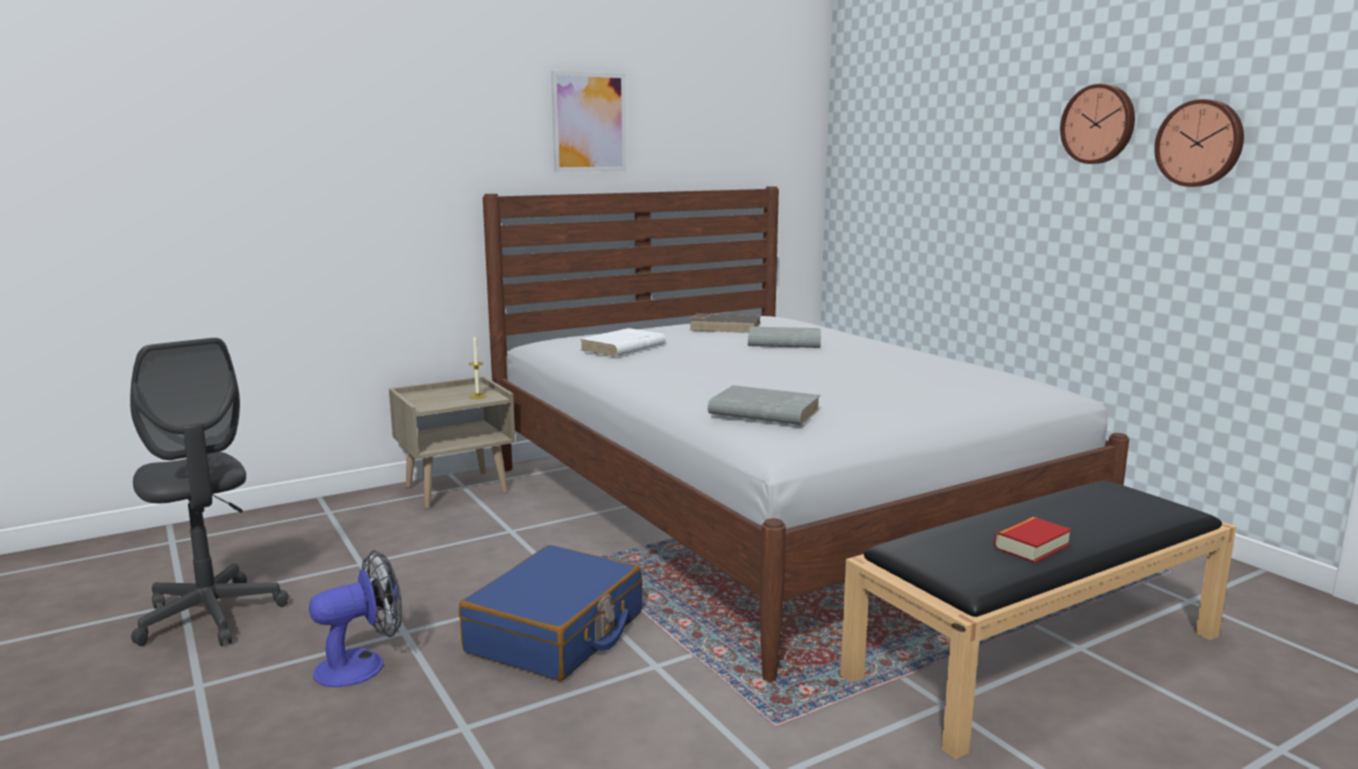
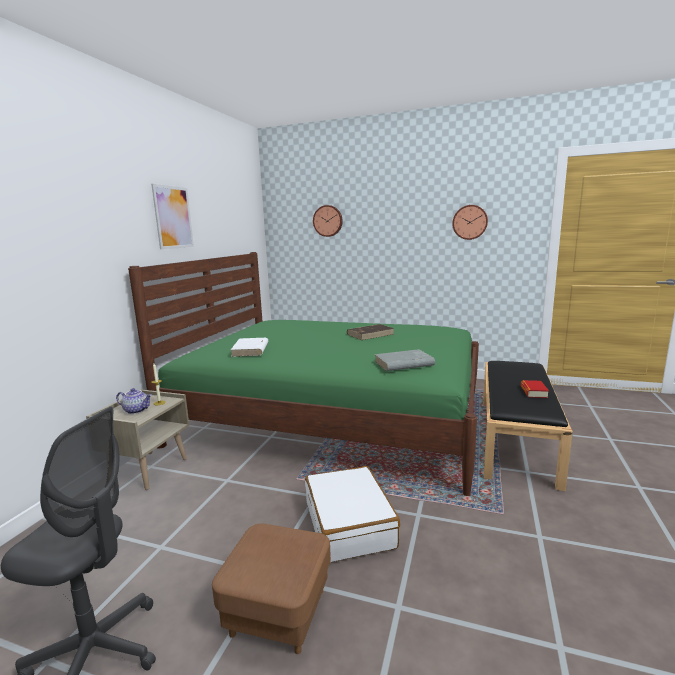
camera: 40 degrees left, 0 degrees up
(362, 665) = (278, 611): fan -> brown ottoman
(444, 397) = (137, 410): none -> teapot
(556, 633) = (349, 524): blue suitcase -> white suitcase
(726, 327) = (271, 329): brown book -> brown book (370, 334)
(768, 509) = (334, 417): white bed -> green bed
(783, 343) = (319, 330): grey book -> none
(1099, 124) = (423, 215): wall clock -> wall clock (328, 221)

